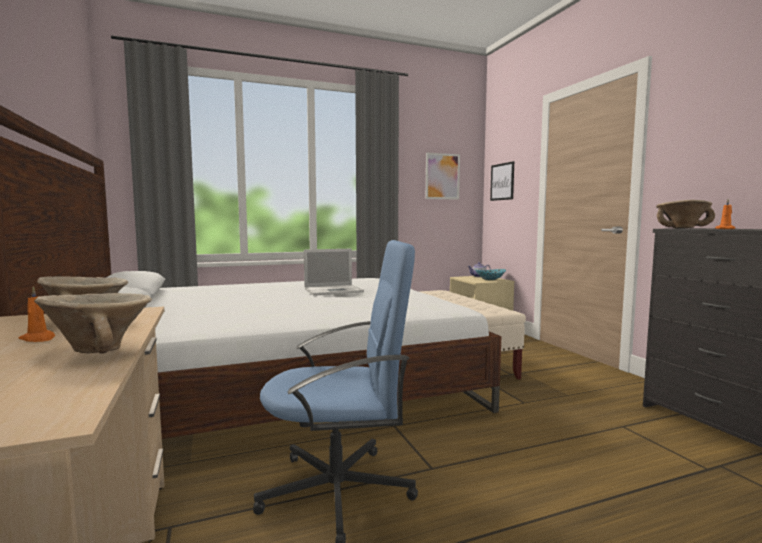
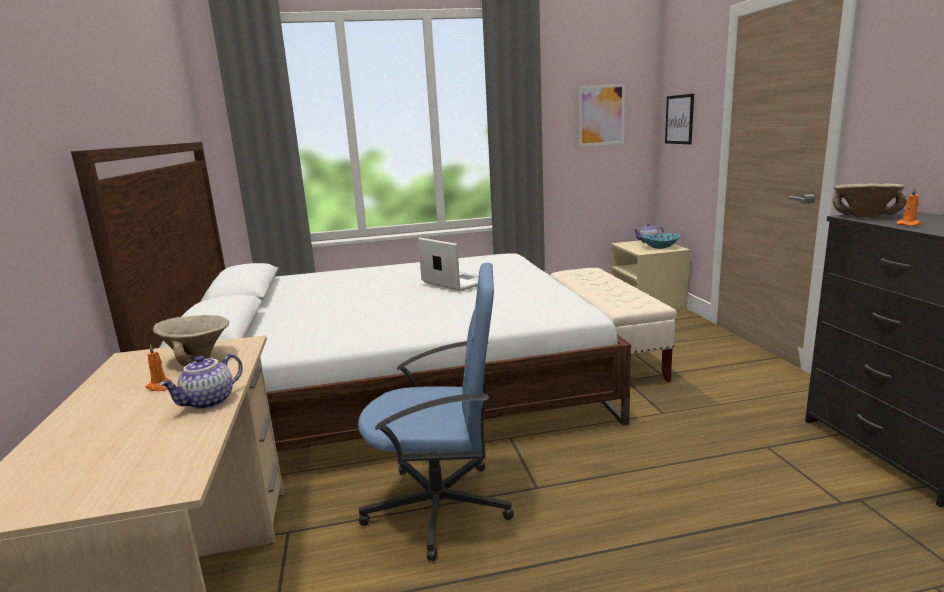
camera: 10 degrees right, 10 degrees up
(101, 349) = (209, 402): beige bowl -> teapot
(334, 290) = (455, 282): laptop -> laptop turned 120 degrees counterclockwise

